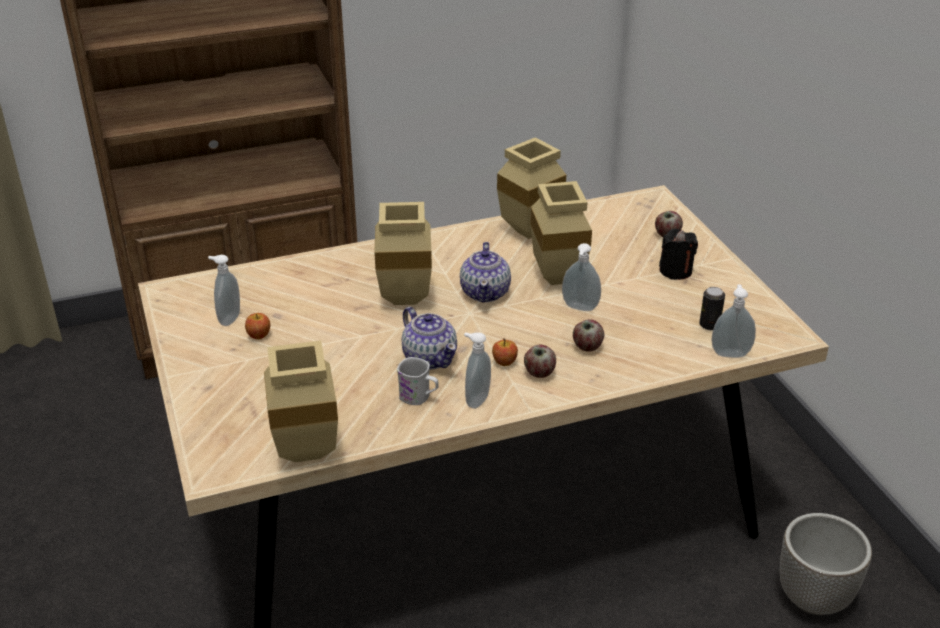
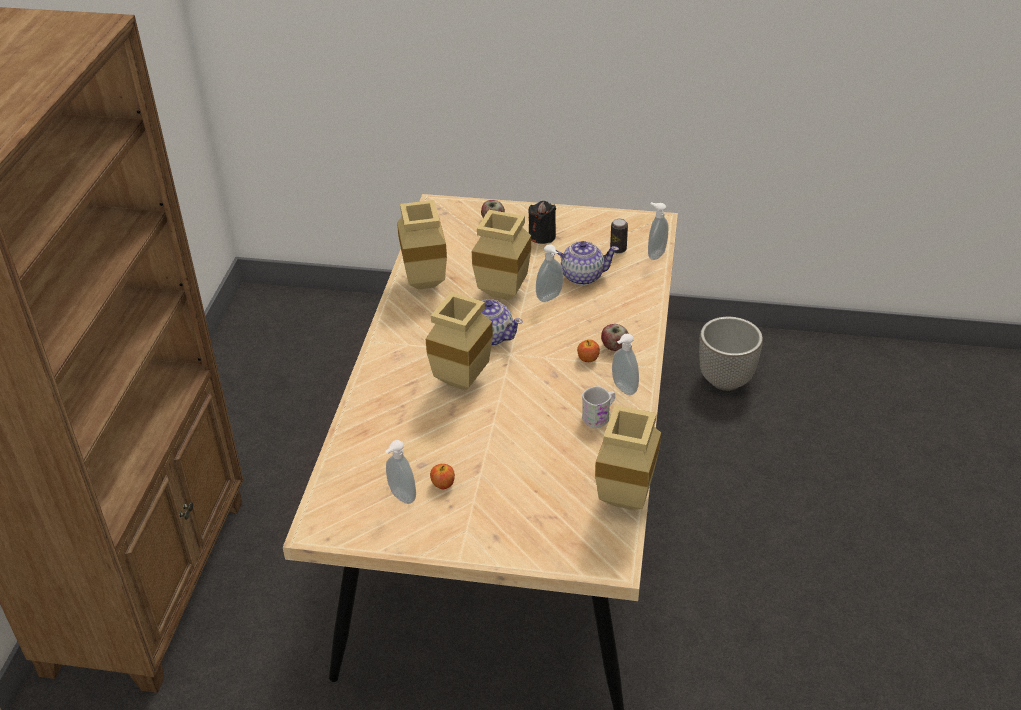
camera: 60 degrees left, 5 degrees up
(430, 358) = (553, 395): teapot -> teapot (581, 276)
(587, 347) = (600, 313): apple -> none

